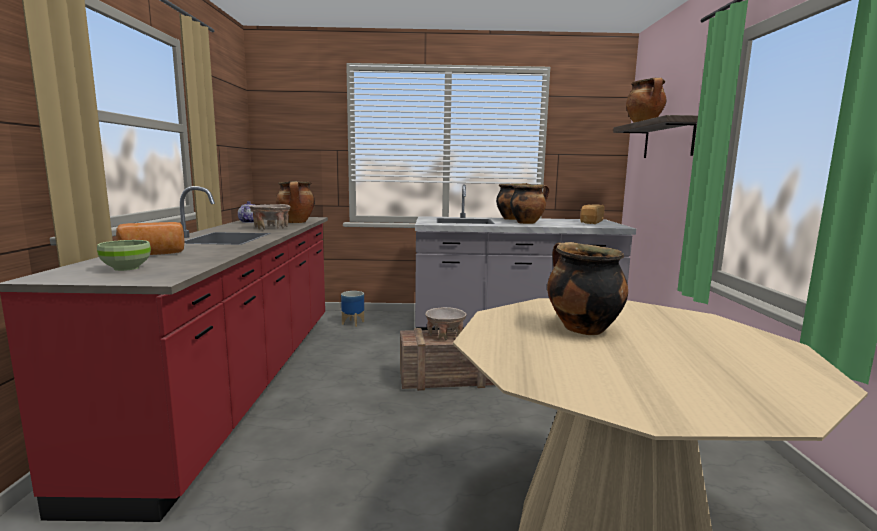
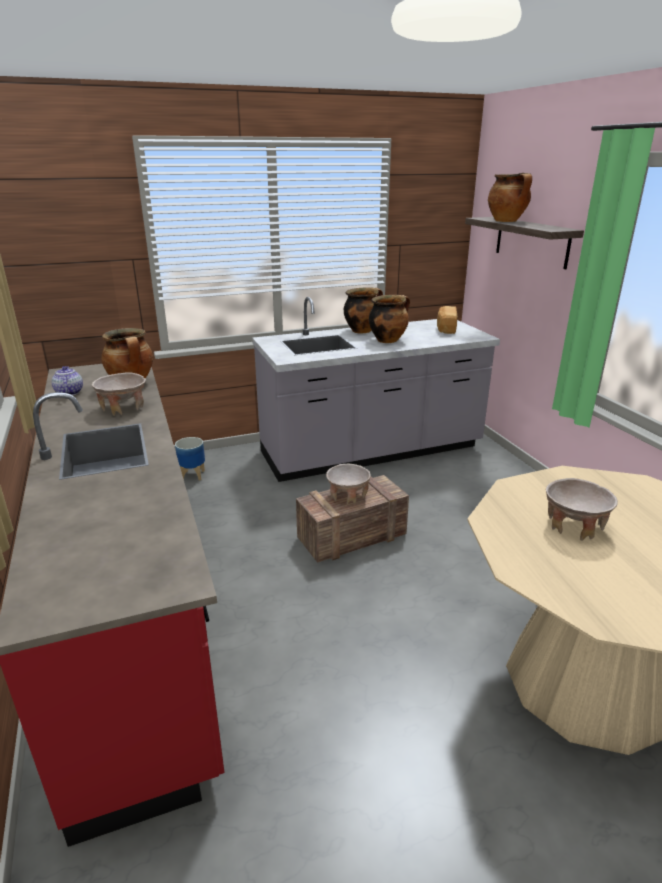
camera: 20 degrees left, 15 degrees up
(126, 268) = (100, 565): green bowl -> none
(153, 254) = (77, 518): bread -> none
(581, 328) = (574, 526): cooking pot -> beige bowl

